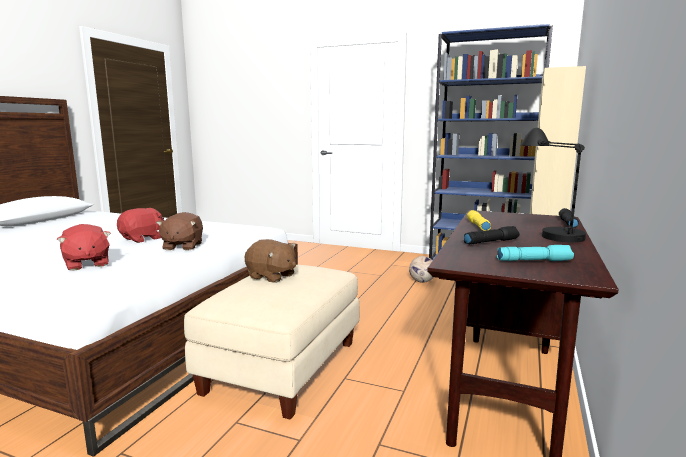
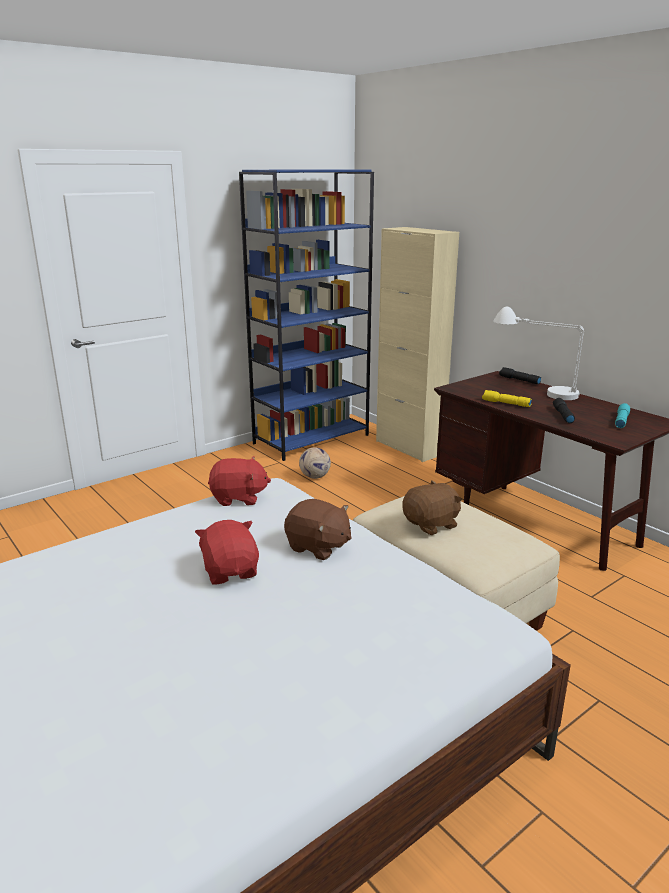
camera: 60 degrees left, 10 degrees up
(86, 264) = (366, 618): red plush toy -> red plush toy (238, 498)
(546, 229) = (535, 391): black table lamp -> white table lamp

